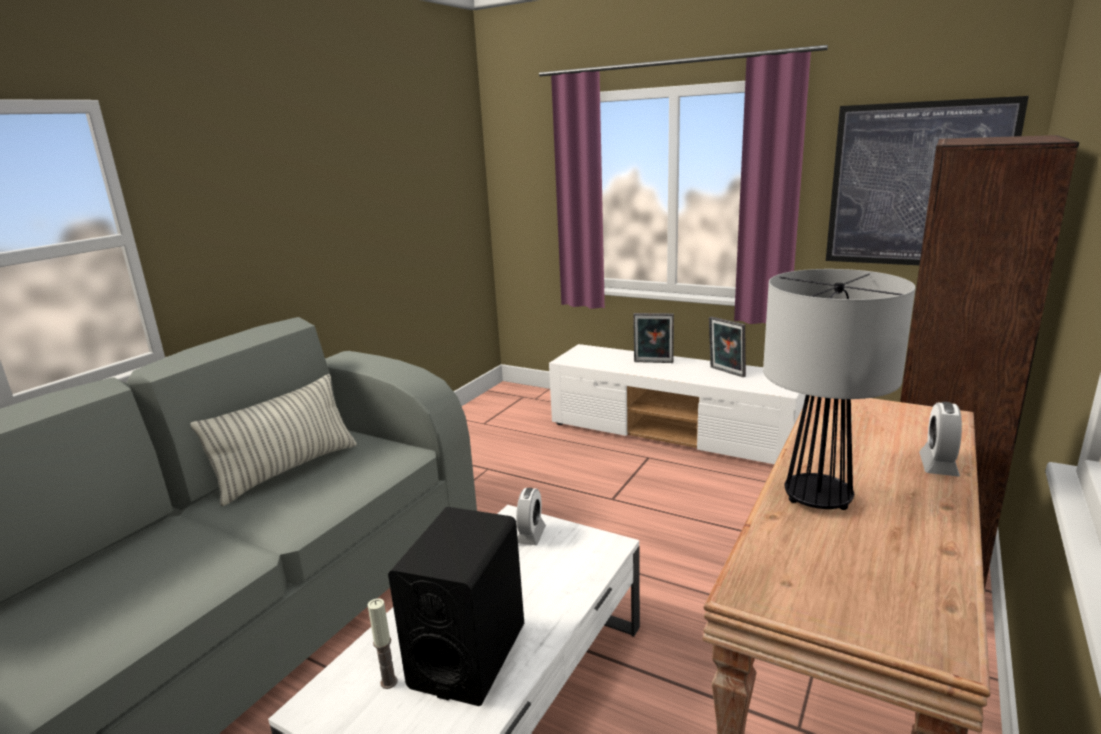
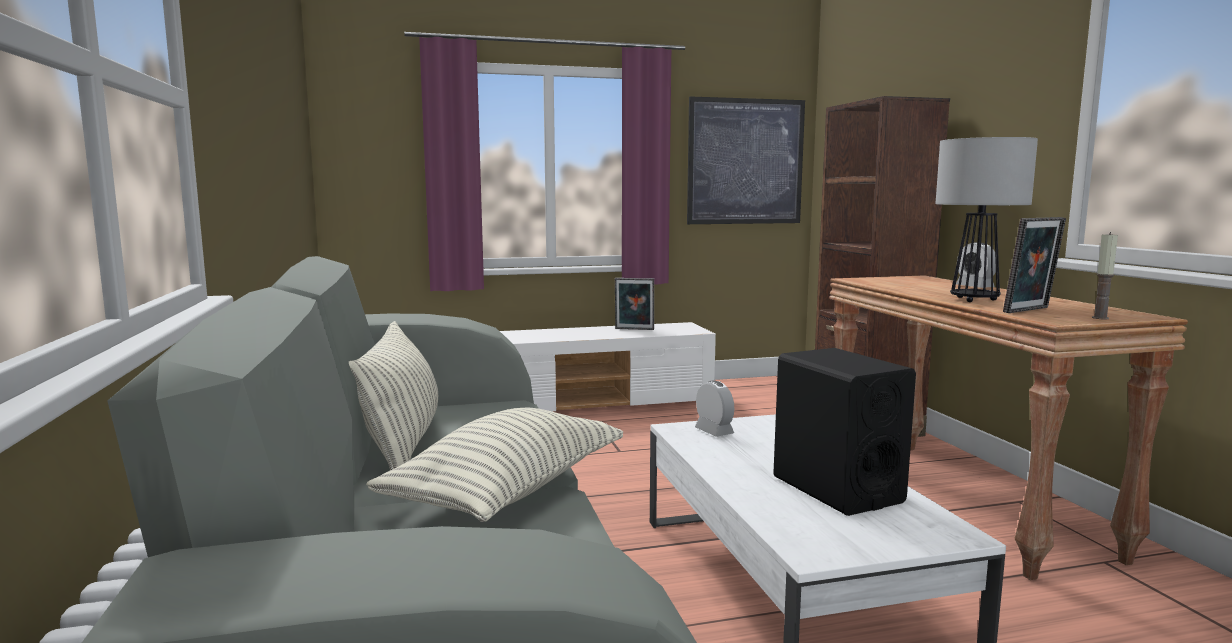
camera: 45 degrees left, 10 degrees down
(236, 545) = (508, 492): none -> pillow
(389, 682) = (825, 520): candle -> candle (1100, 318)
(653, 363) = (562, 333): picture frame -> picture frame (1030, 310)

